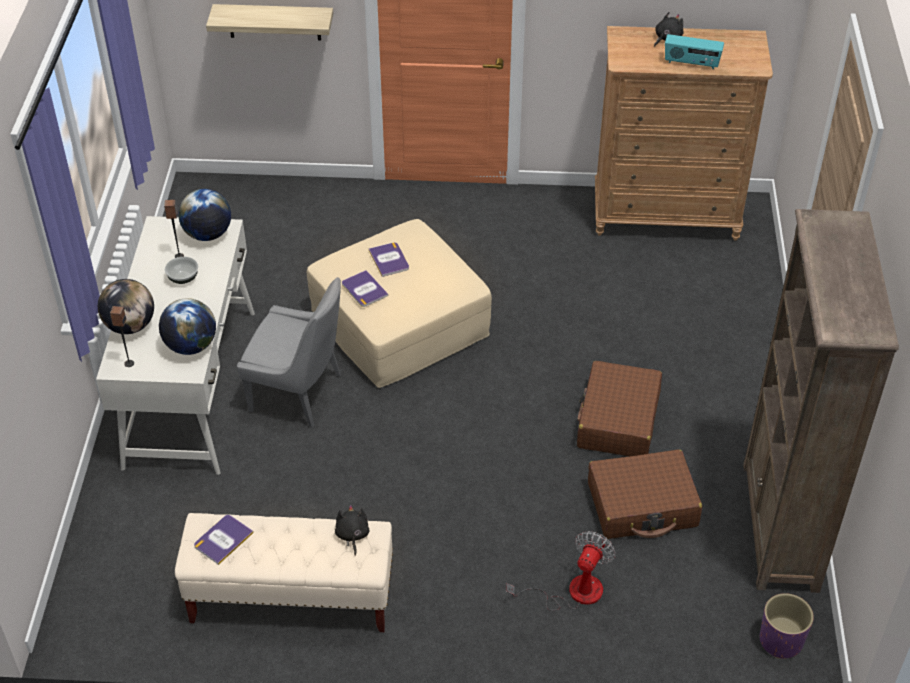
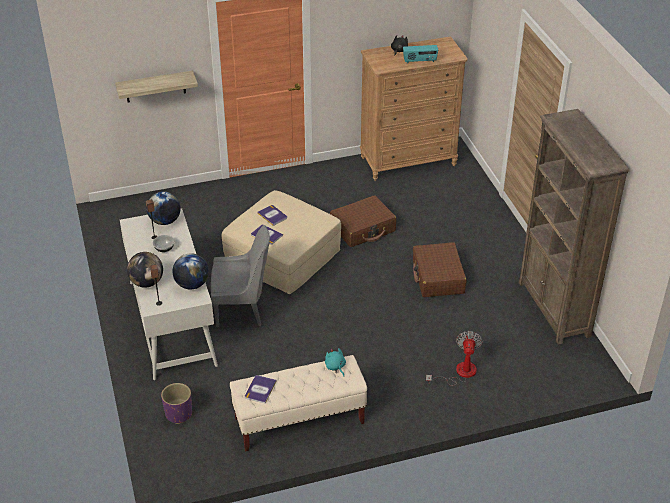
camera: 20 degrees left, 5 degrees down
(352, 535) = (335, 367): black plush toy -> turquoise plush toy
(642, 505) = (474, 318): brown suitcase -> brown suitcase (363, 228)
(781, 641) = (583, 366): purple planter -> purple planter (179, 414)

